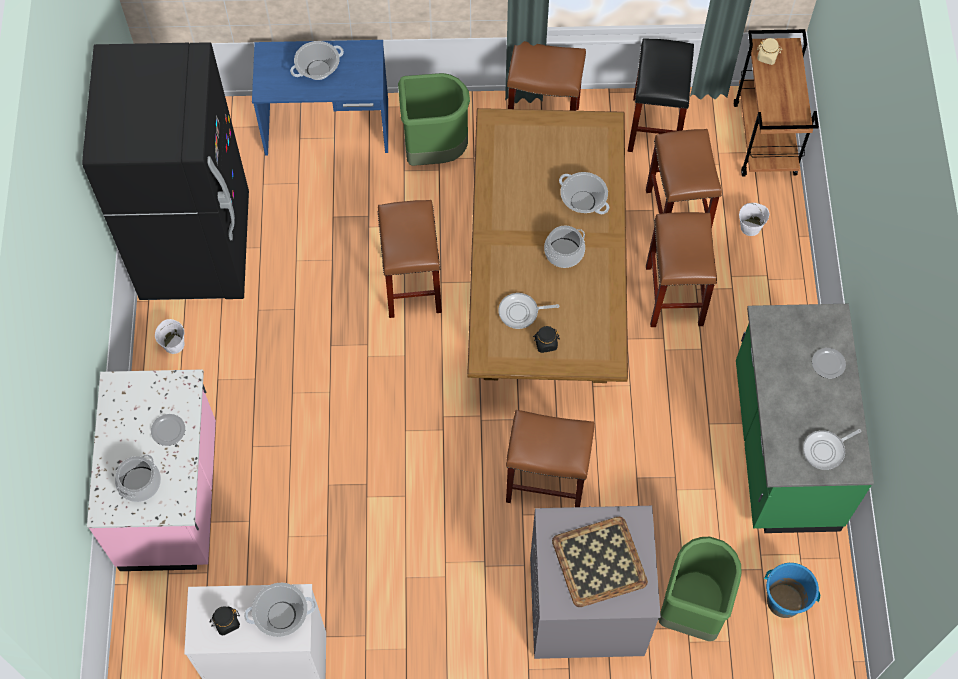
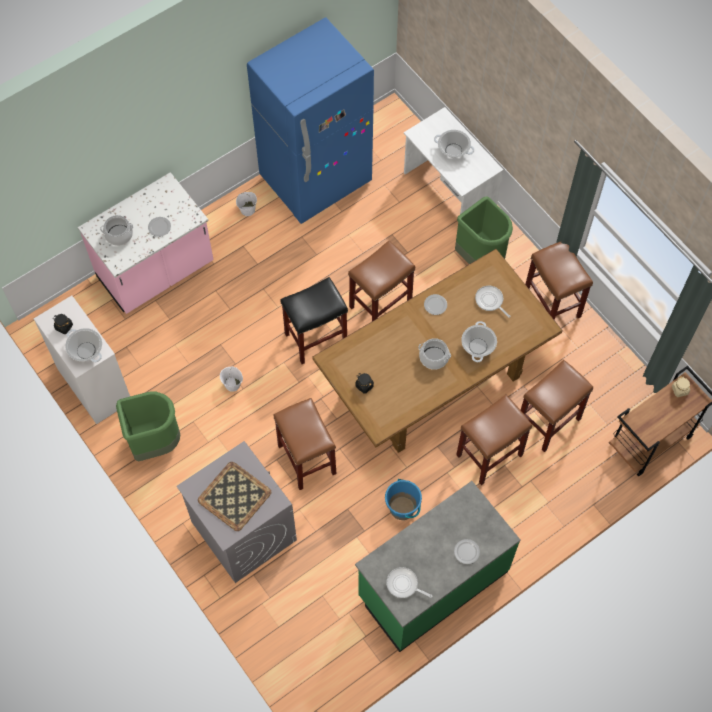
camera: 55 degrees right, 0 degrees up
(196, 248) = (316, 179): black fridge -> blue fridge
(327, 128) = (448, 192): blue desk -> white desk
(500, 209) = (435, 304): none -> plate
(521, 312) = (374, 359): frying pan -> frying pan (490, 301)
(654, 126) = (604, 369): black stool -> black stool (316, 338)
(691, 609) = (283, 592): green trash can -> green trash can (154, 443)
(750, 227) = (576, 471): white bucket -> white bucket (232, 384)
(784, 600) = (327, 644): blue bucket -> blue bucket (402, 508)

